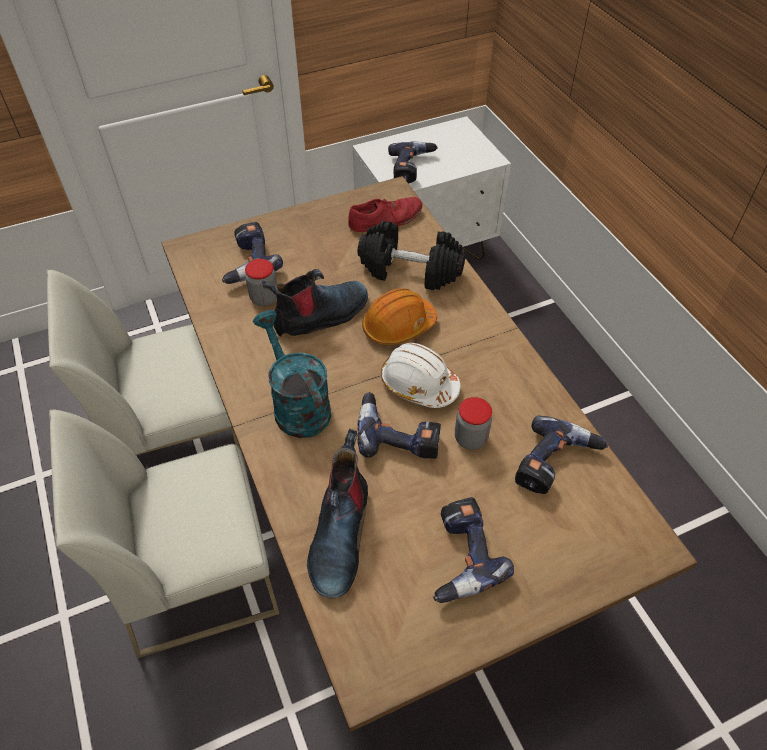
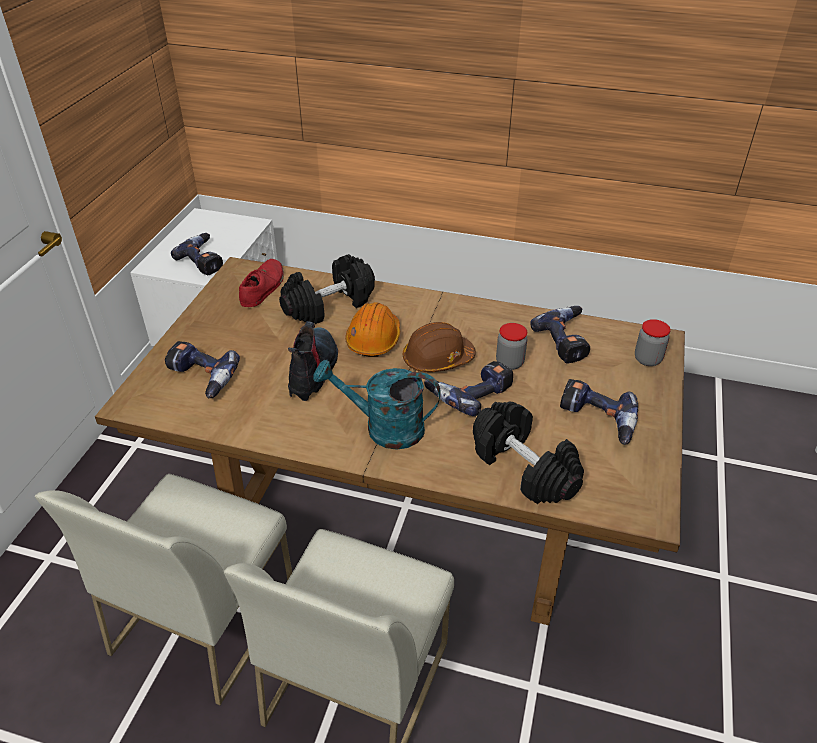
camera: 50 degrees left, 10 degrees down
(264, 298) = (253, 389): jar -> jar (647, 359)
(339, 535) = (524, 468): boot -> black dumbbell
(418, 384) = (437, 359): white hard hat -> brown hard hat

